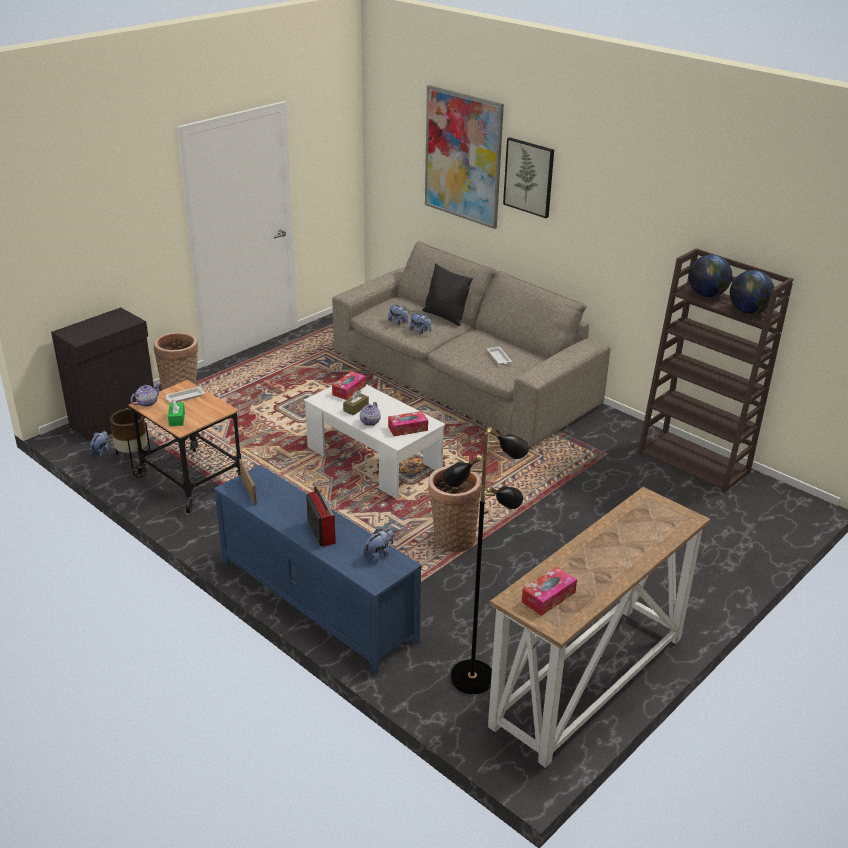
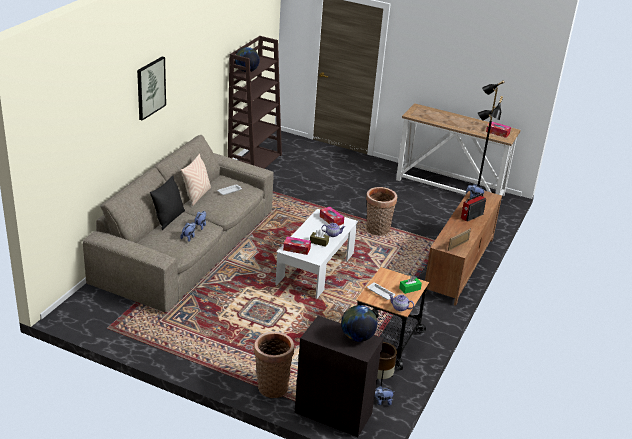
camera: 110 degrees left, 0 degrees up
(316, 600) = (459, 266): blue tv stand -> brown tv stand
(463, 156) = (109, 112): picture -> none
(495, 338) = (197, 195): none -> beige pillow
(748, 311) = (262, 62): globe -> globe (357, 337)

